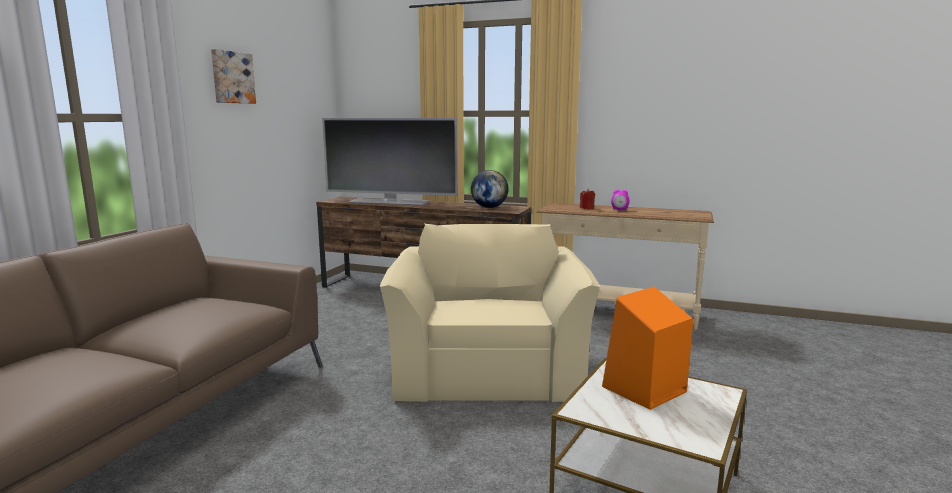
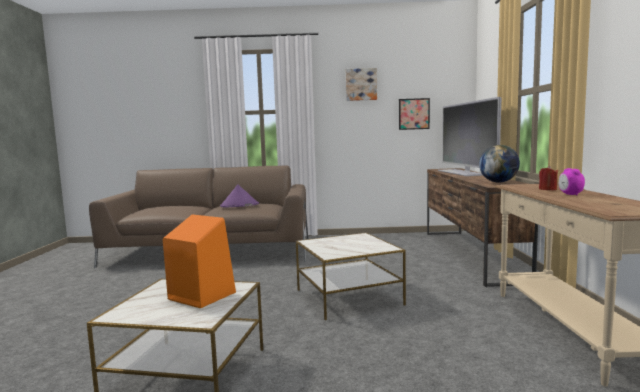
camera: 70 degrees right, 5 degrees down
(196, 314) = (239, 205): none -> purple hat
(290, 126) = (414, 114): none -> picture
(487, 366) = (348, 297): beige armchair -> side table

